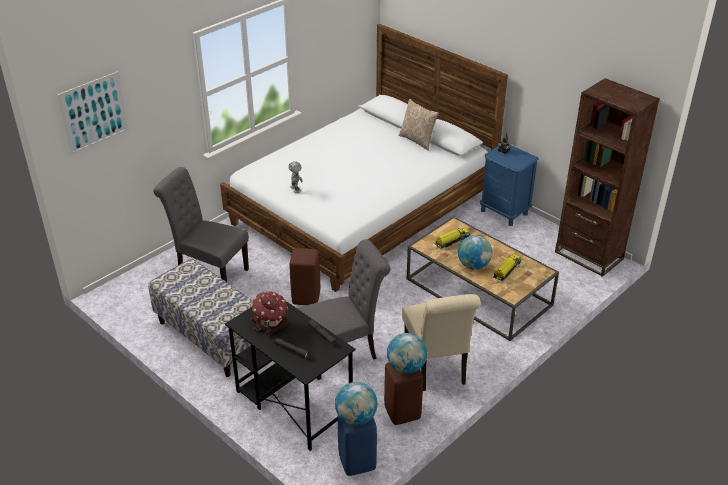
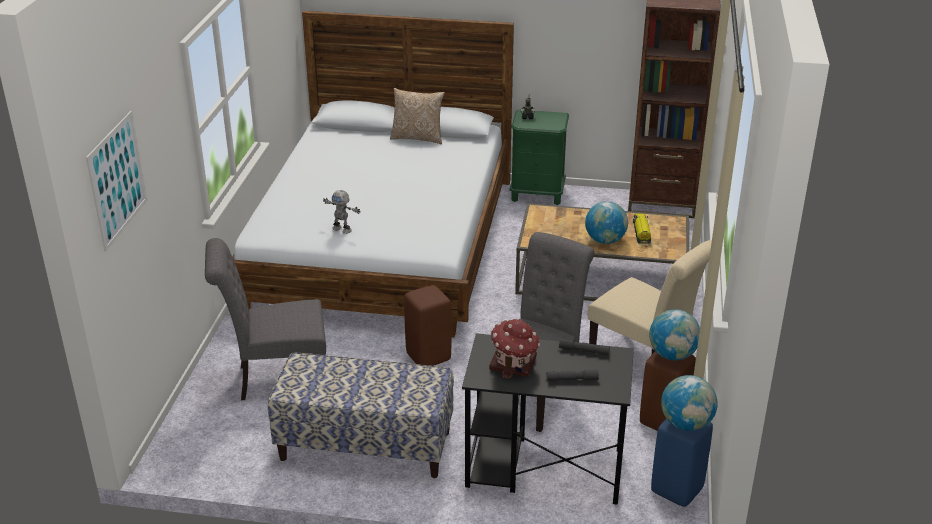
camera: 35 degrees left, 5 degrees down
(451, 241) = (555, 226): toy truck -> none
(504, 212) = (537, 194): blue nightstand -> green nightstand

